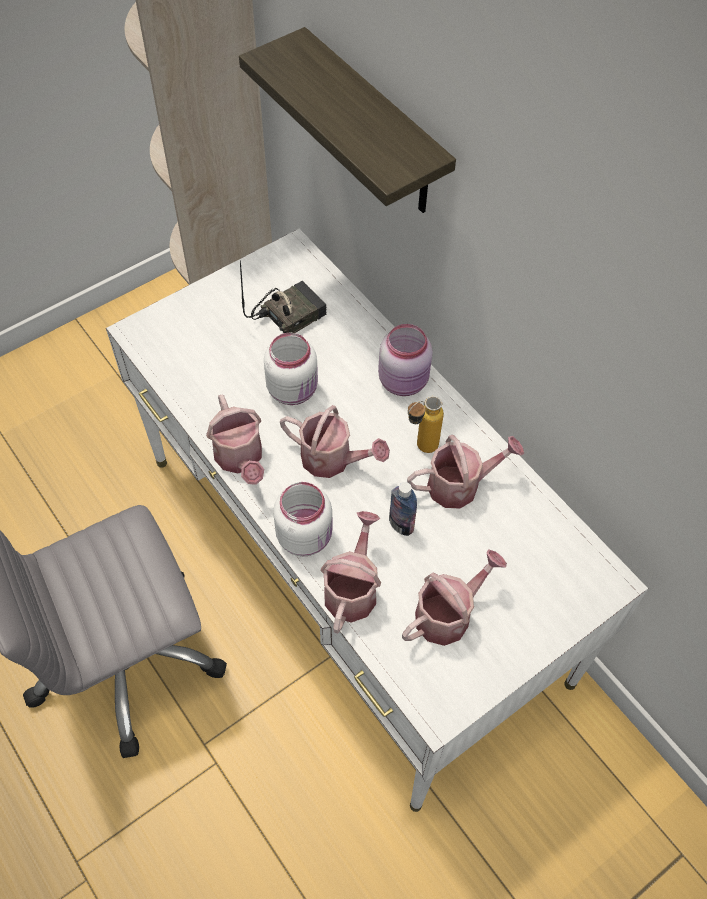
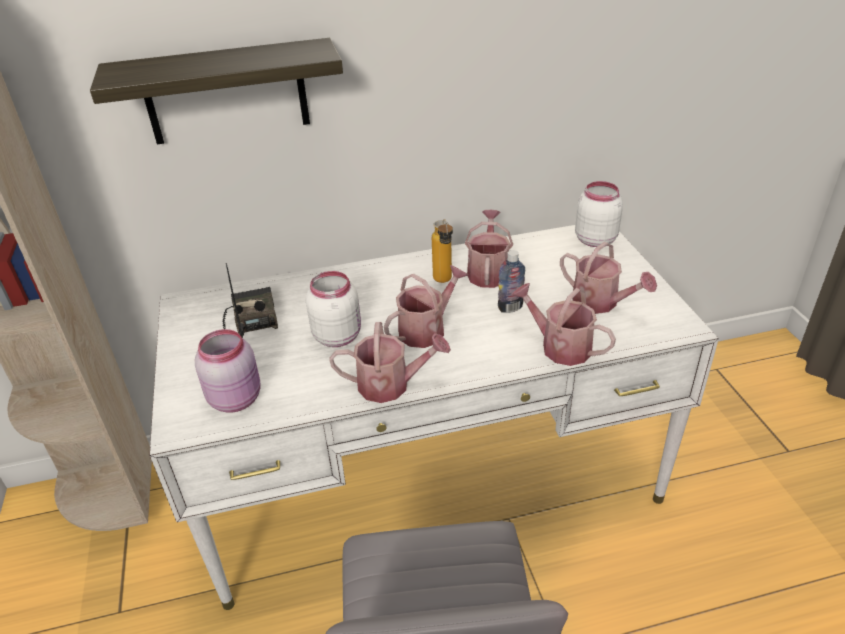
camera: 65 degrees left, 20 degrees down
(305, 535) = (495, 361): white jar -> white jar (594, 239)
(404, 381) = (374, 275): pink jar -> pink jar (236, 398)
(448, 614) = (600, 303): watering can -> watering can turned 150 degrees clockwise

